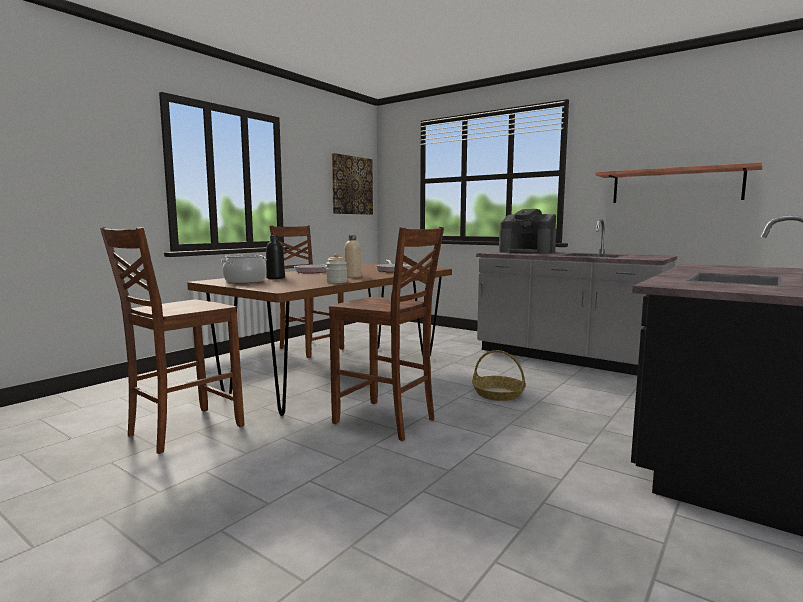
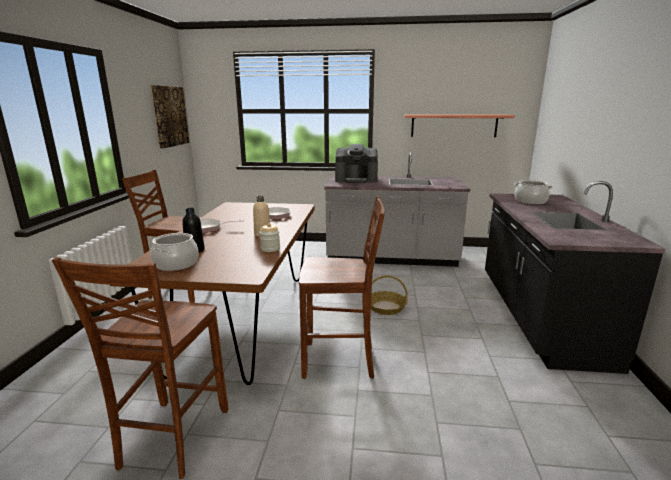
camera: 30 degrees left, 10 degrees up
(727, 268) = (530, 201): none -> cooking pot

